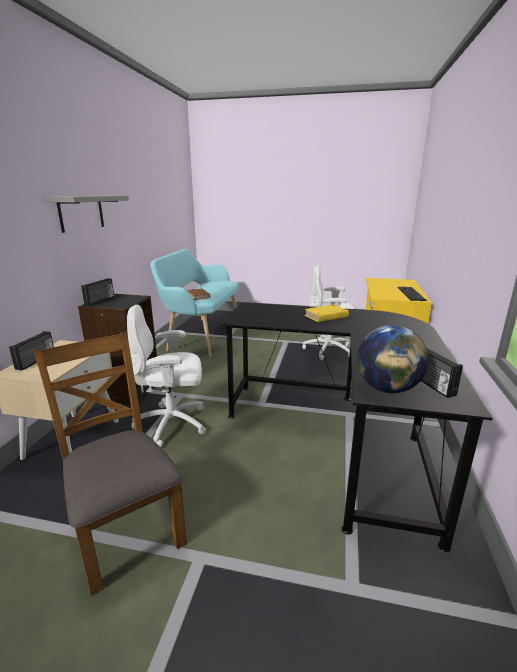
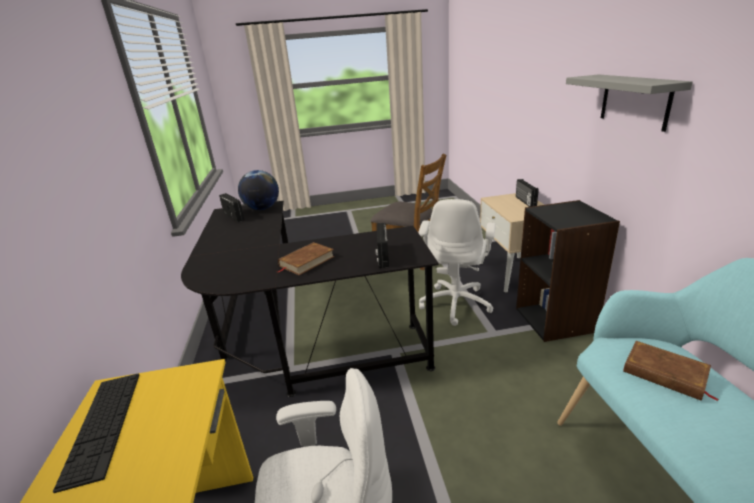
camera: 160 degrees right, 5 degrees up
(100, 300) = (584, 210): radio -> radio (382, 256)
(173, 424) = (456, 303): white office chair -> white office chair turned 135 degrees clockwise
(326, 316) = (306, 261): yellow book -> brown book

